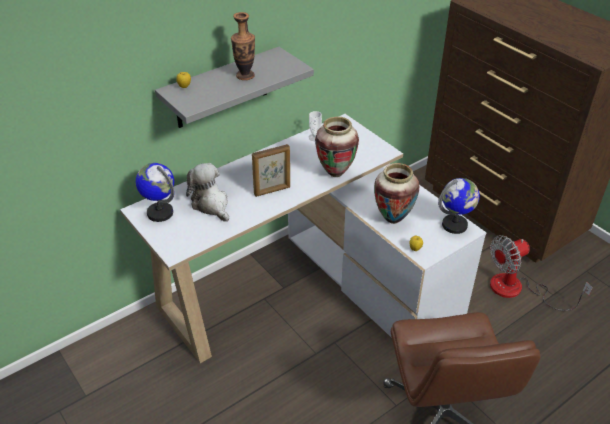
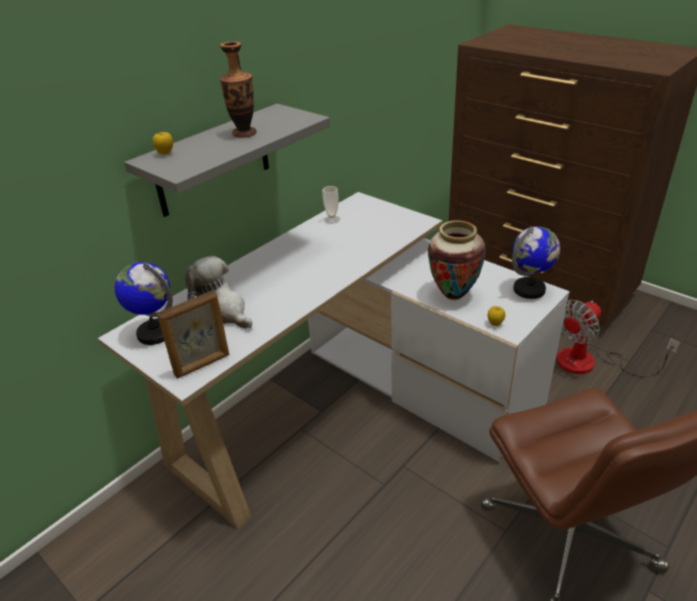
camera: 10 degrees left, 5 degrees down
(272, 191) = (299, 283): picture frame -> picture frame (203, 365)
(335, 173) = (371, 252): vase -> none

